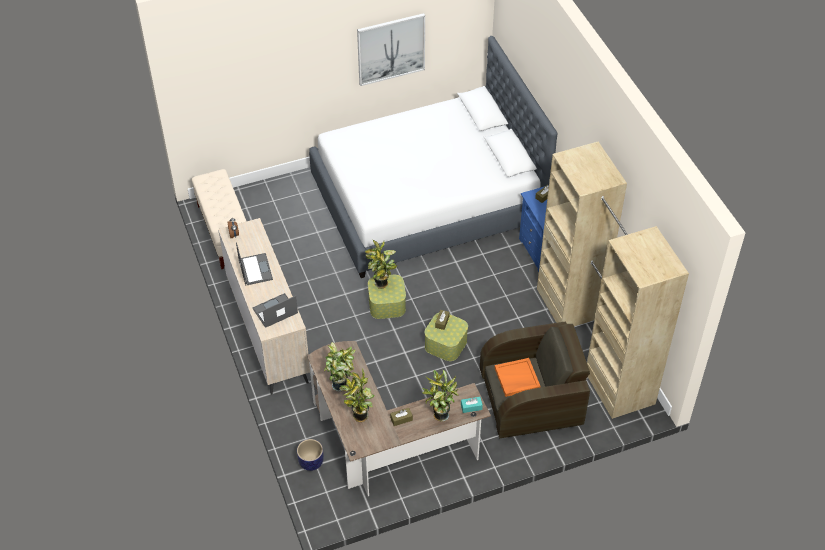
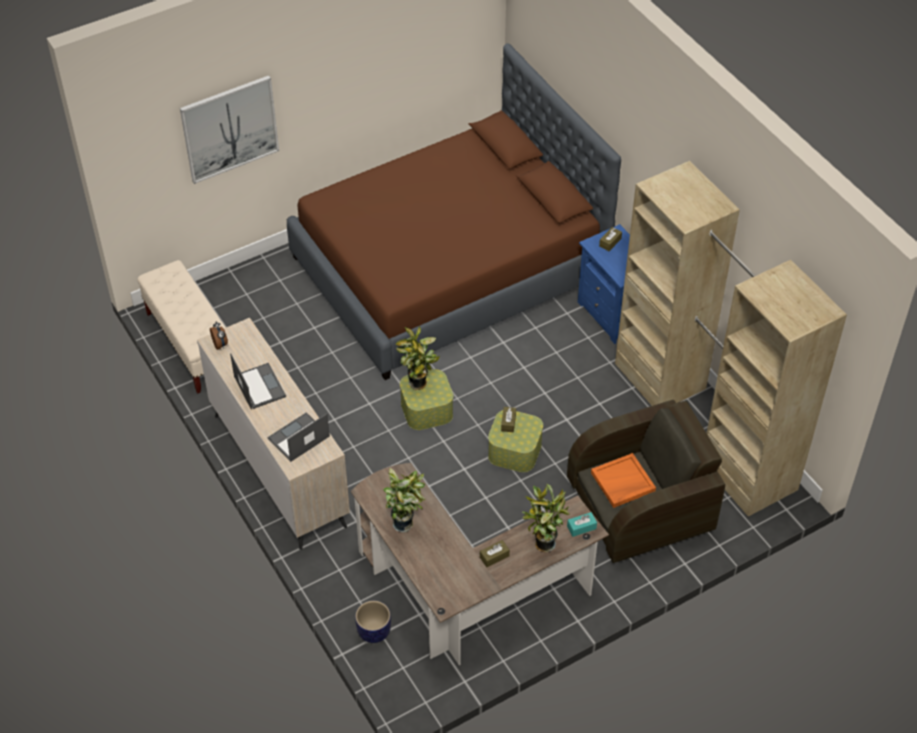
camera: 10 degrees left, 0 degrees up
(359, 417) = (438, 562): potted plant -> none
(391, 49) = (381, 75): picture -> picture (230, 128)
(428, 201) = (449, 268): white bed -> brown bed

